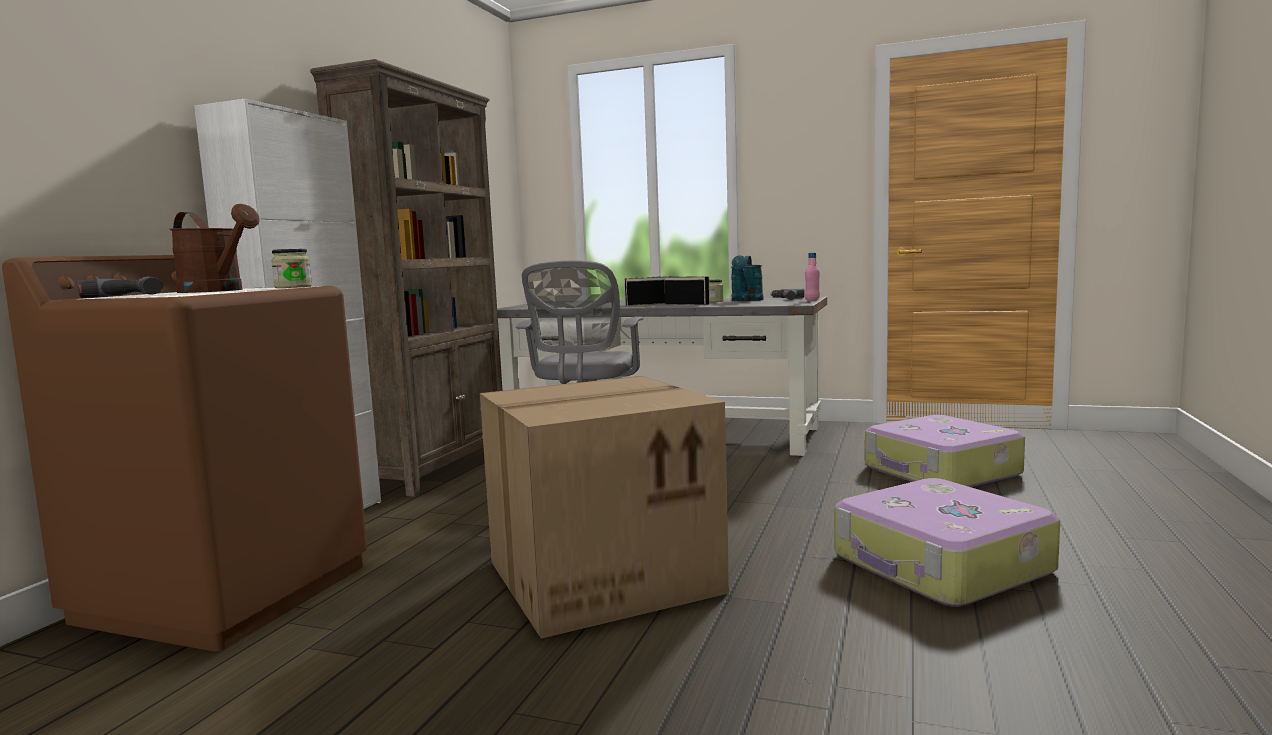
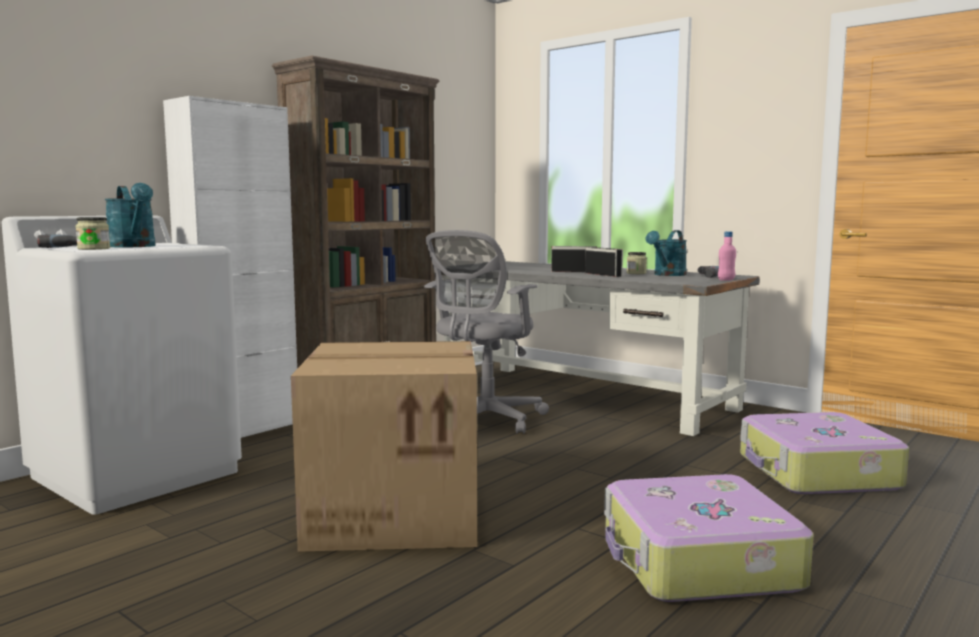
camera: 20 degrees right, 0 degrees up
(217, 291) = (134, 246): brown watering can -> turquoise watering can
(226, 592) = (137, 474): brown washing machine -> white washing machine
(293, 287) = (190, 246): jar -> jar (94, 249)

